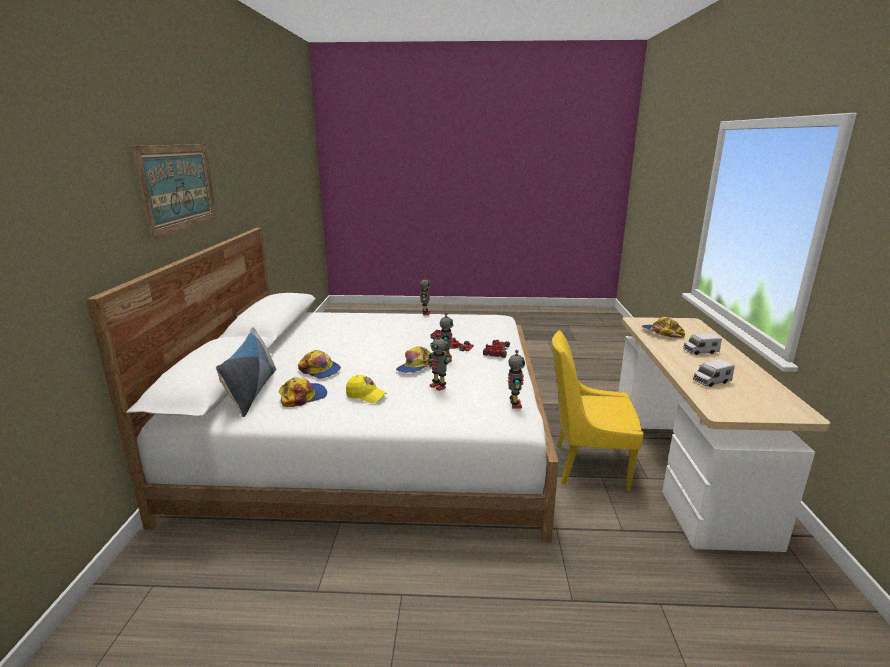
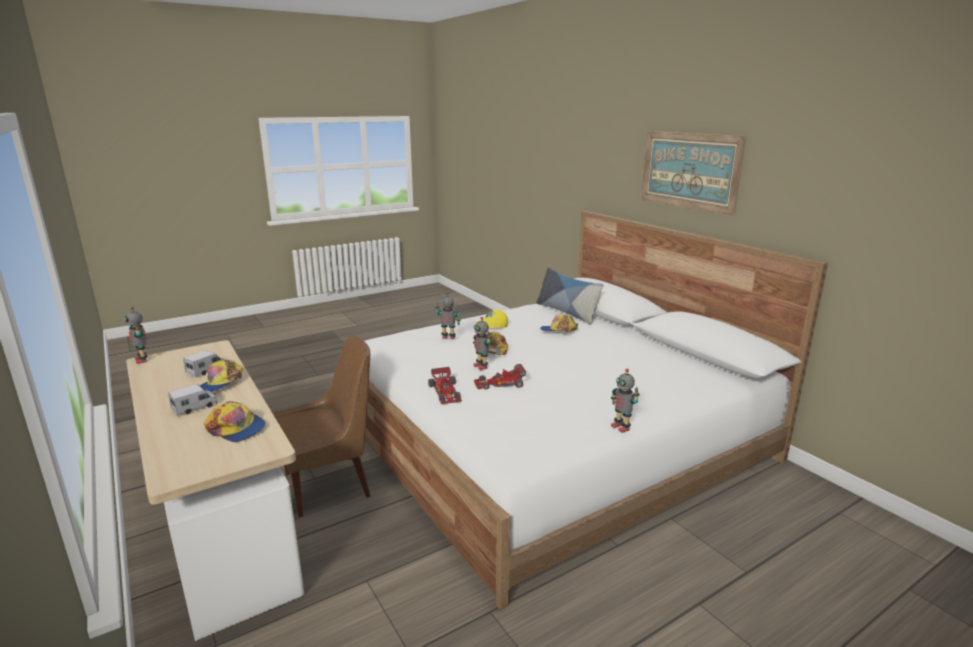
camera: 145 degrees right, 0 degrees up
(303, 397) = (530, 317): cap -> cap (221, 383)
(514, 404) = (381, 347): toy robot -> toy robot (142, 360)
(587, 465) = (331, 484): yellow chair -> brown chair

